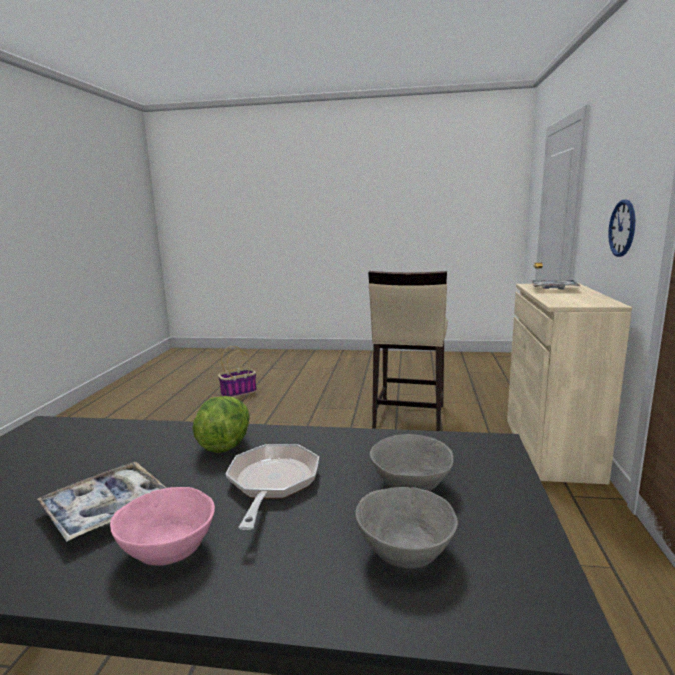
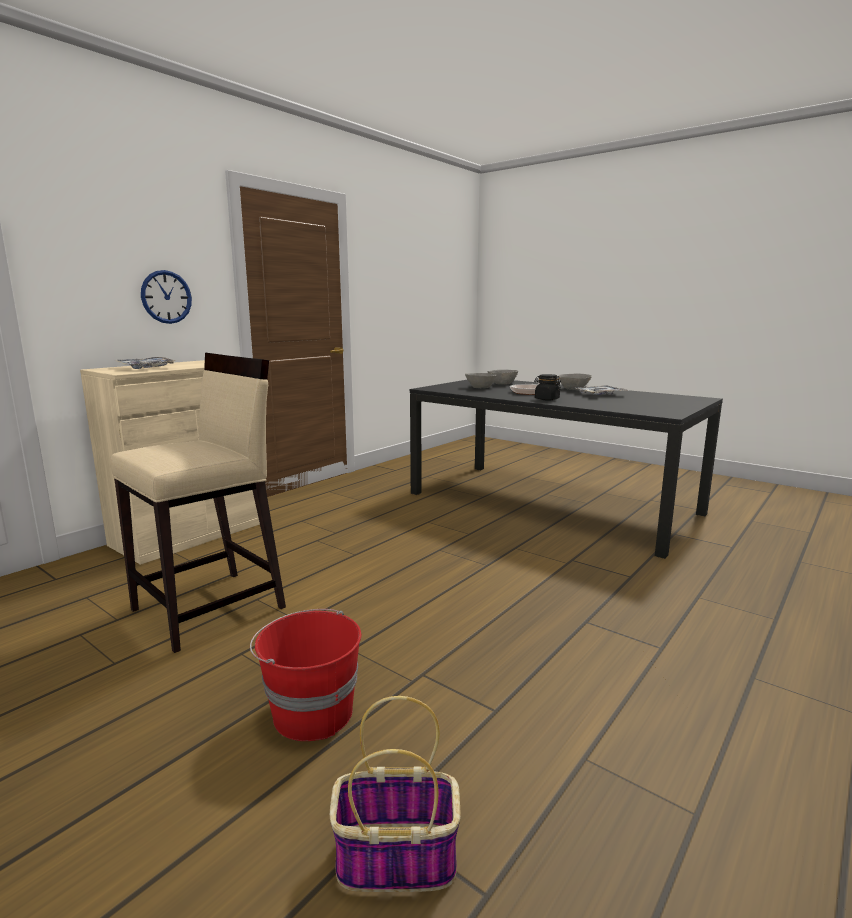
camera: 150 degrees left, 0 degrees up
(170, 549) = (573, 389): pink bowl -> grey bowl
(225, 443) = (546, 399): lettuce -> black jar
(297, 404) = (311, 712): none -> red bucket

